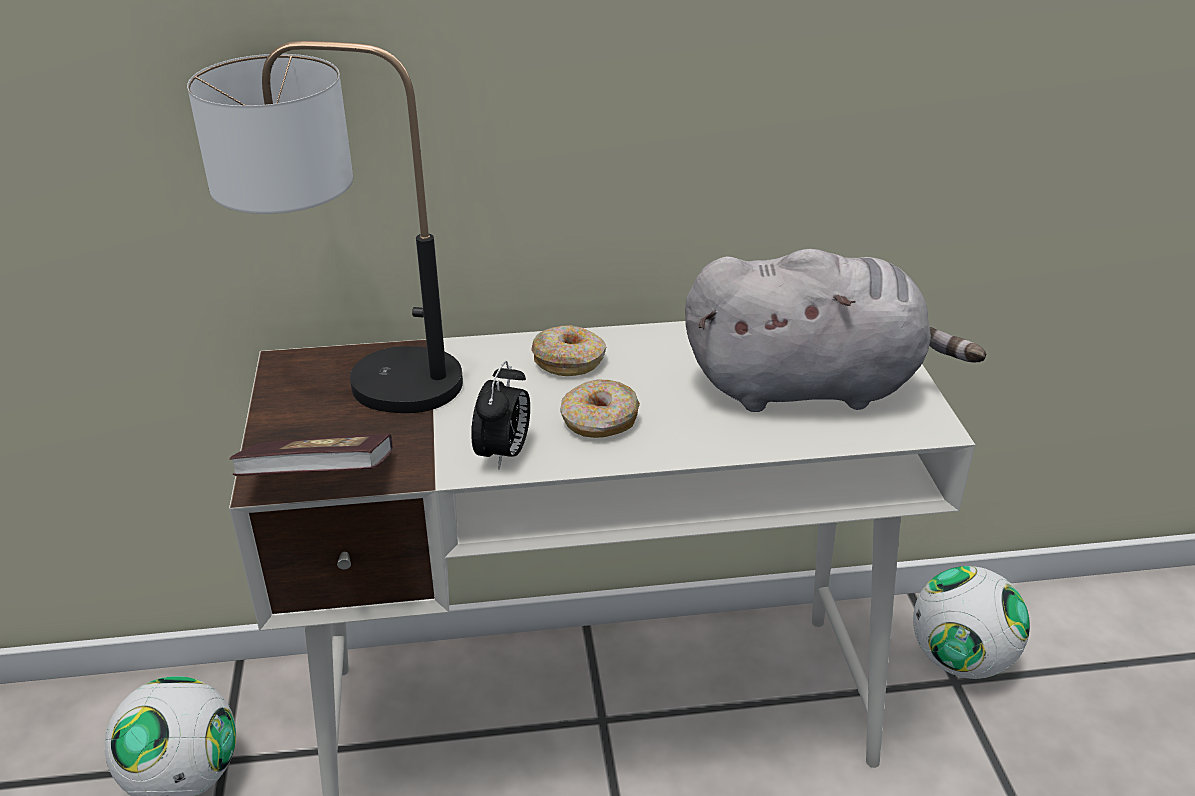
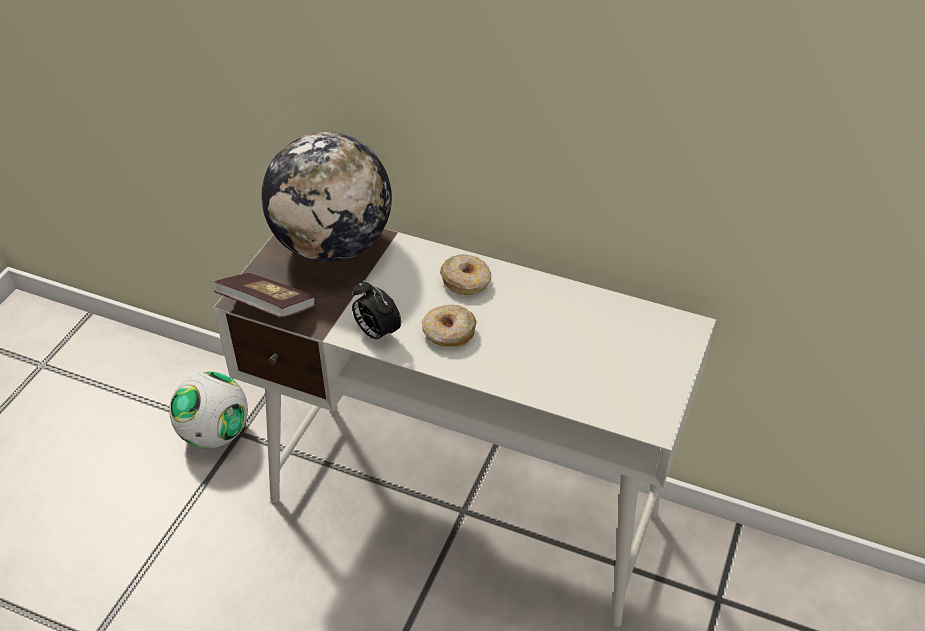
camera: 30 degrees right, 10 degrees up
(353, 379) = (333, 246): table lamp -> globe
(504, 454) = (376, 333): alarm clock -> alarm clock turned 90 degrees clockwise
(811, 386) = (603, 362): grey plush toy -> none
(960, 659) = (736, 586): football -> none

